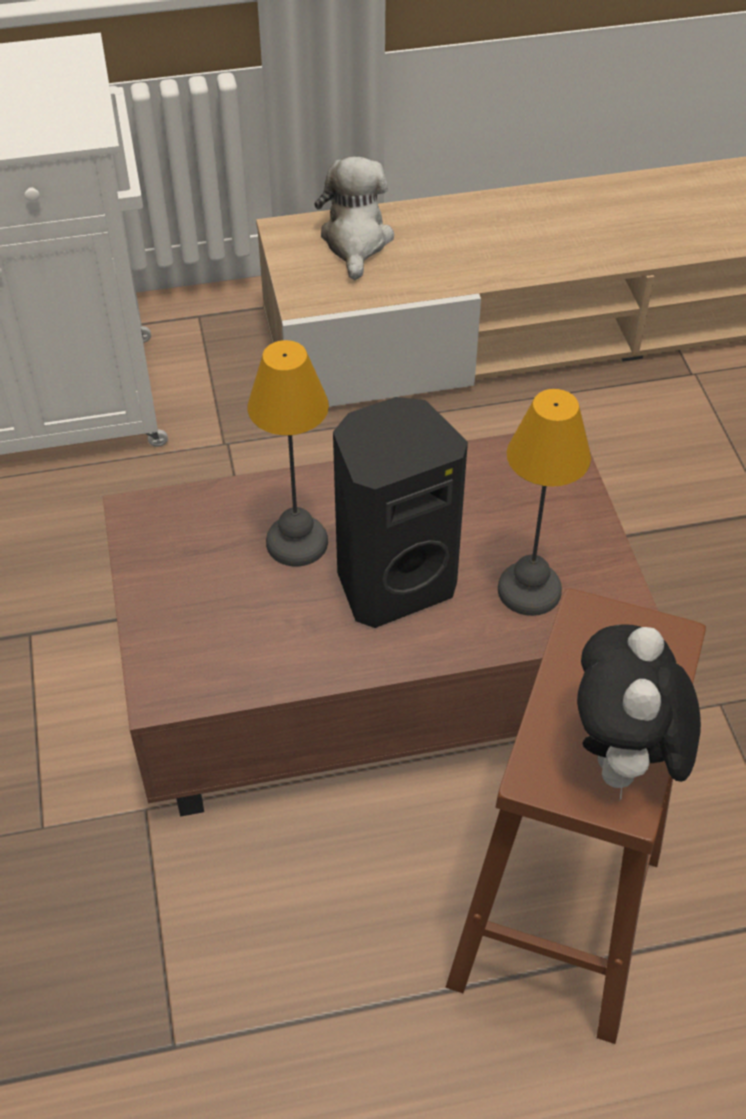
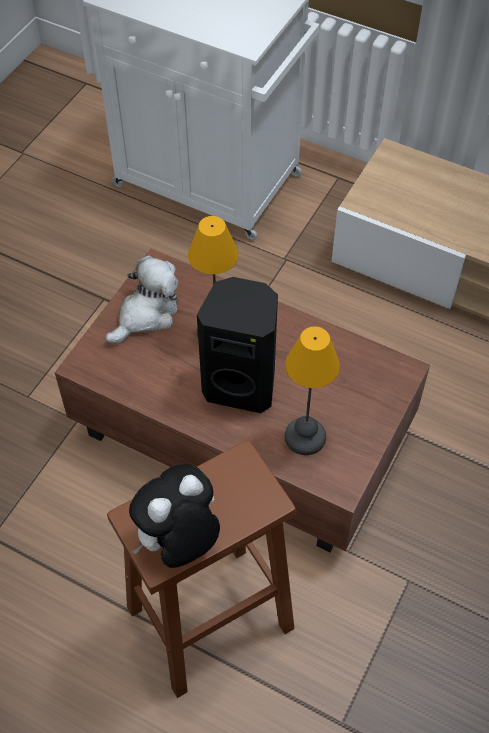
camera: 40 degrees right, 5 degrees up
(356, 241) = (426, 182): plush toy -> plush toy (146, 314)

